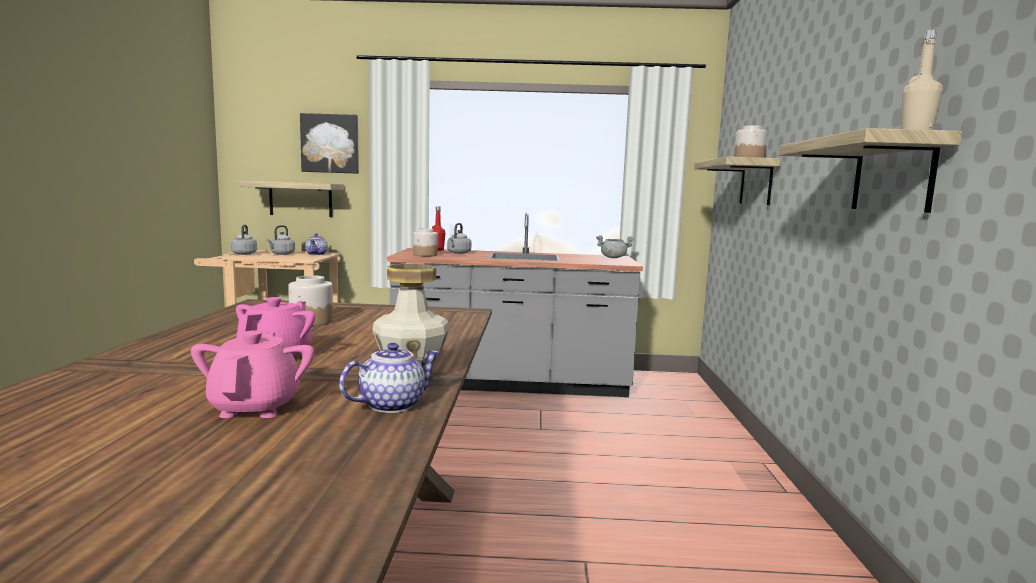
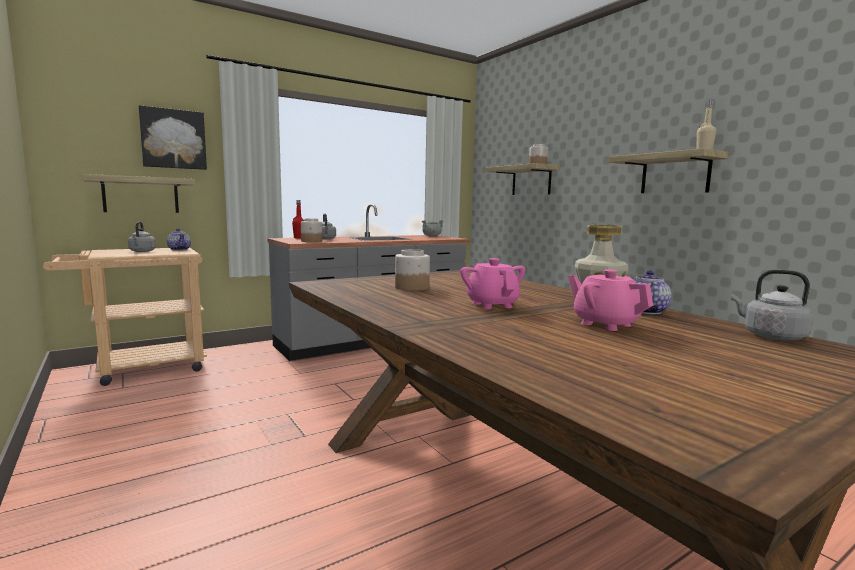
camera: 35 degrees left, 0 degrees up
(245, 253) = (104, 253): grey kettle -> grey kettle (770, 336)

